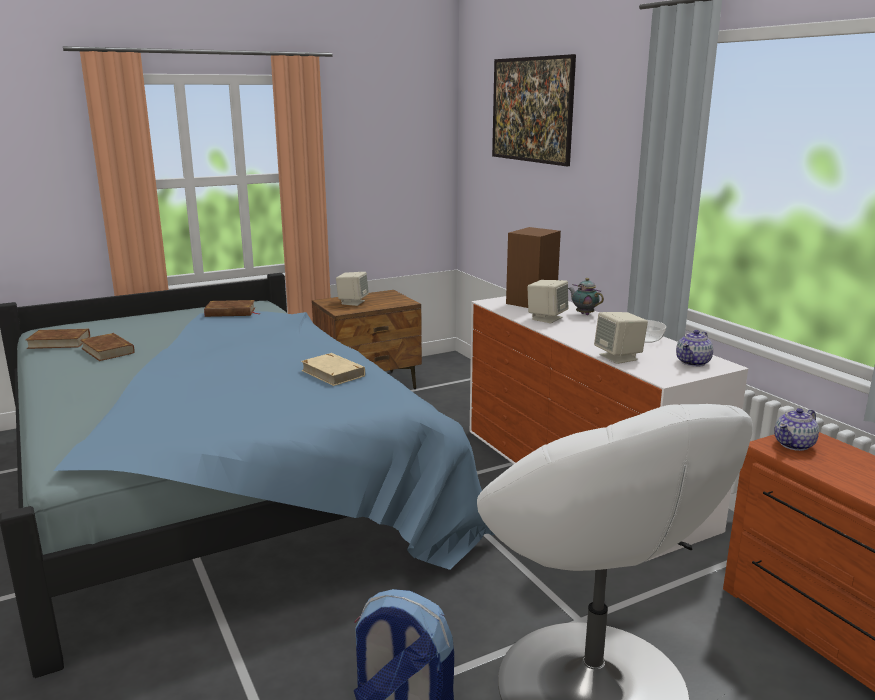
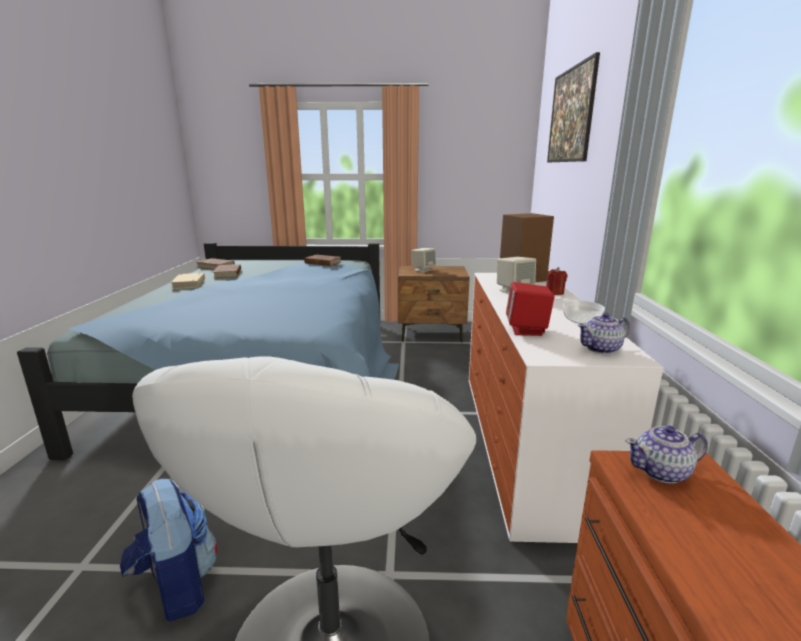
camera: 30 degrees right, 0 degrees up
(333, 373) = (312, 305): beige book -> beige book (189, 283)
(584, 314) = (554, 293): teapot -> red candle
(619, 357) = (527, 330): beige speaker -> red speaker

